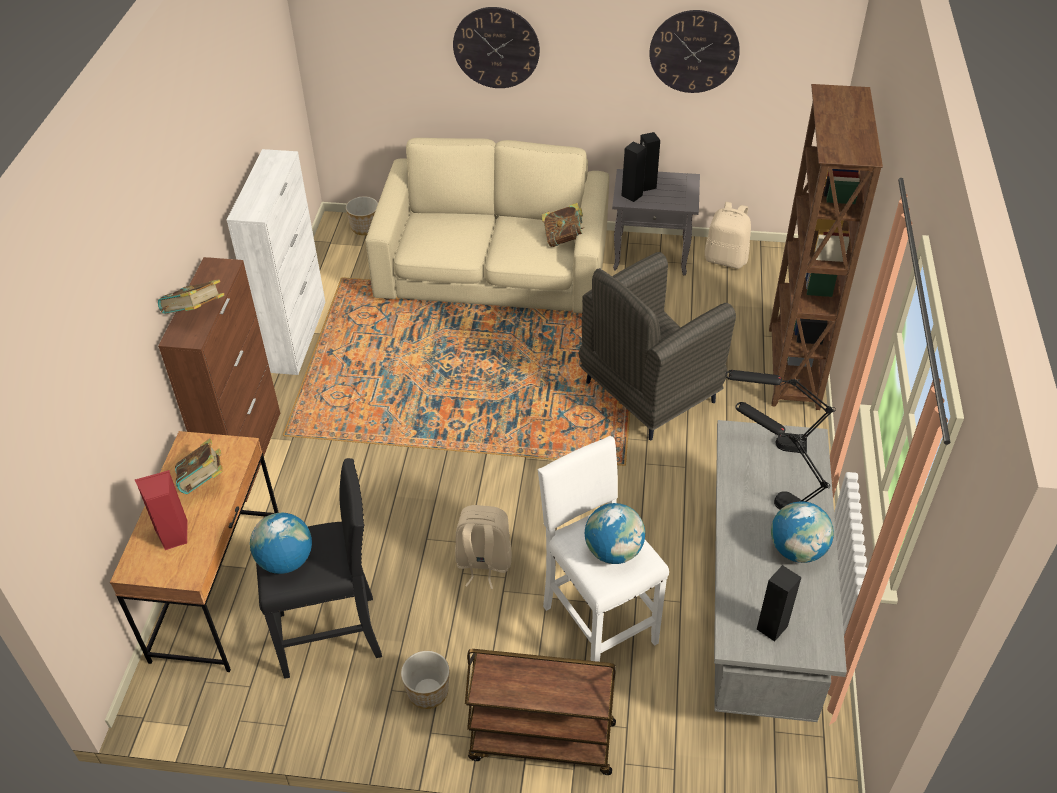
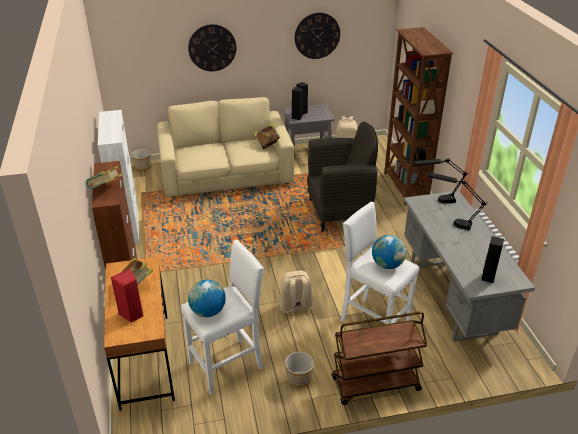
camera: 20 degrees left, 10 degrees down
(332, 635) = (228, 365): black stool -> white stool
(648, 394) = (340, 212): grey armchair -> grey armchair turned 135 degrees counterclockwise
(797, 550) = (478, 242): globe -> none

